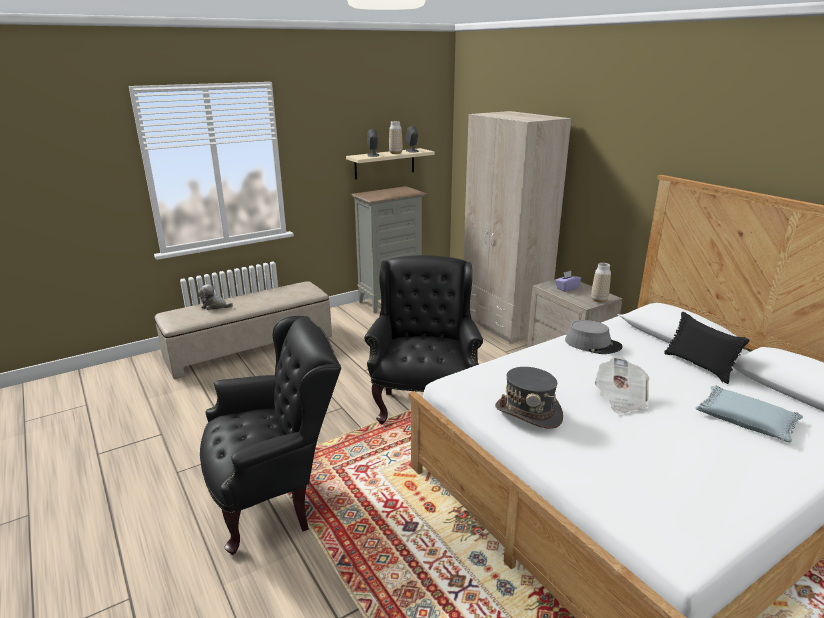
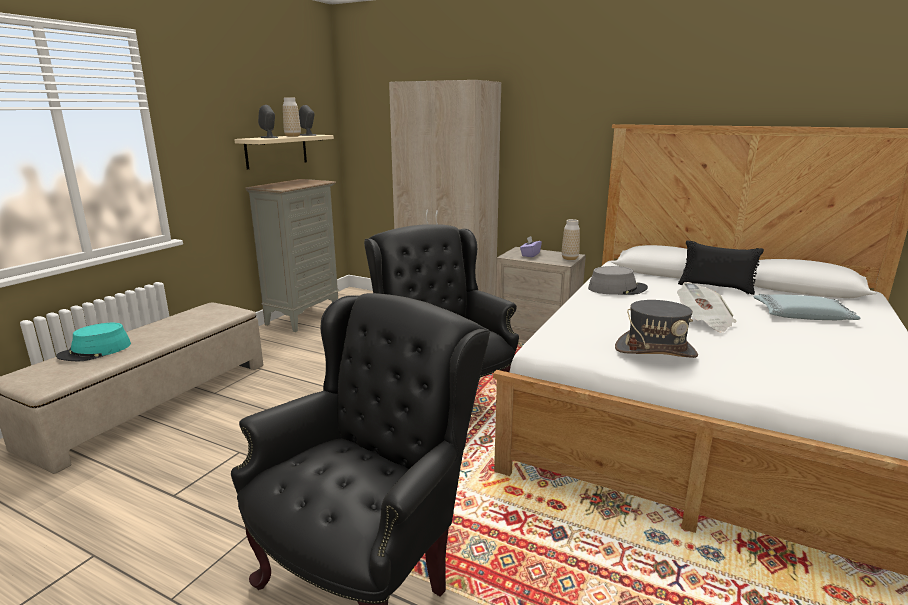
camera: 30 degrees left, 5 degrees down
(215, 306) = (95, 351): plush toy -> turquoise hat

